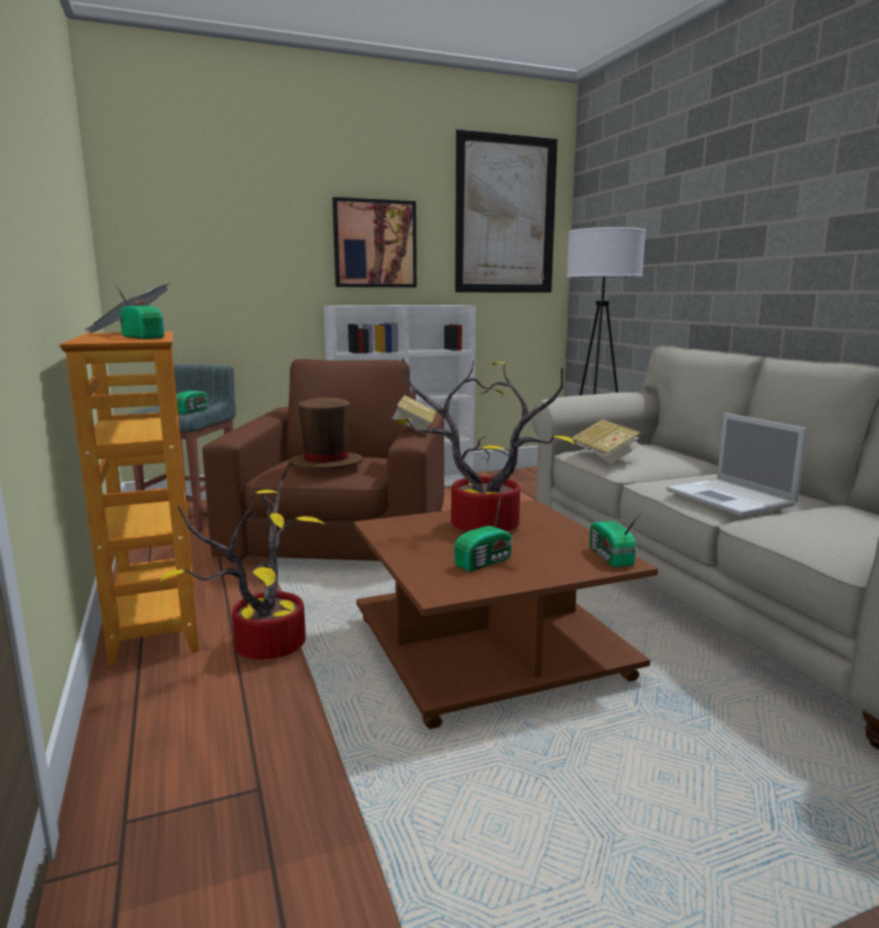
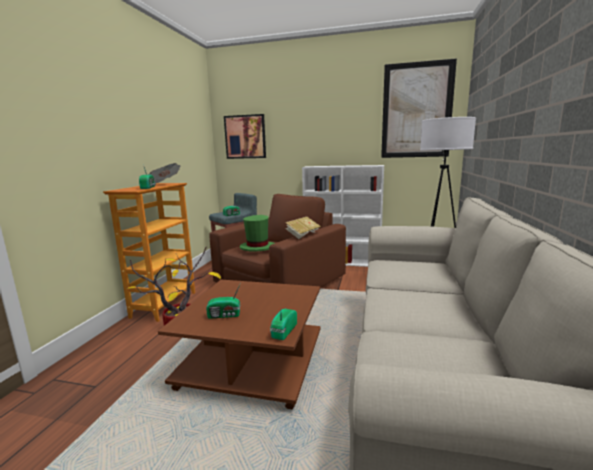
camera: 35 degrees right, 0 degrees up
(326, 464) = (257, 247): brown hat -> green hat
(375, 244) = (334, 133): picture -> picture (245, 137)
(478, 527) = (260, 295): potted plant -> none
(605, 456) = (386, 267): book -> none
(731, 498) = (402, 314): laptop -> none

